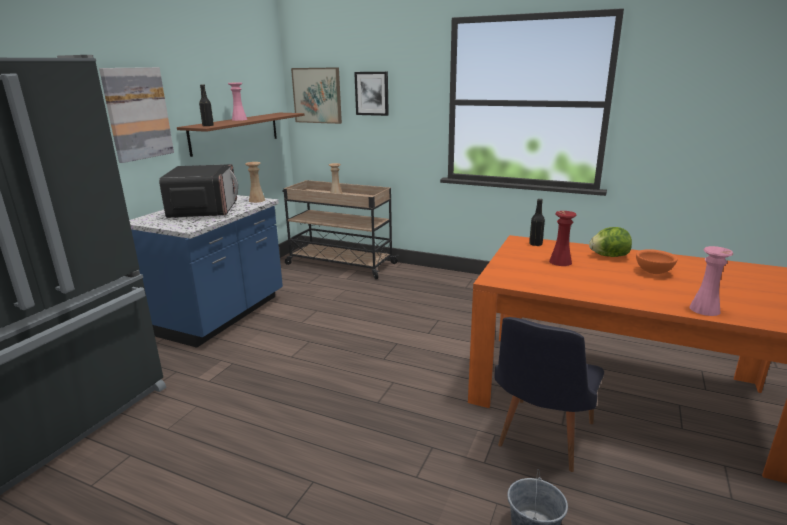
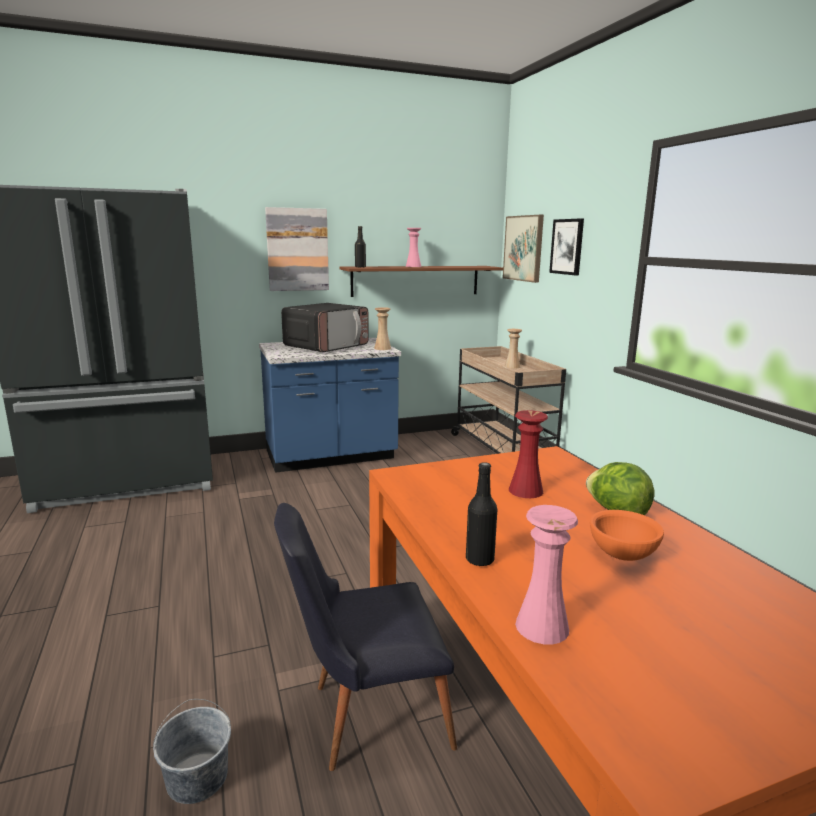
camera: 45 degrees right, 5 degrees down
(535, 244) = (557, 464): black bottle -> black bottle (479, 560)

